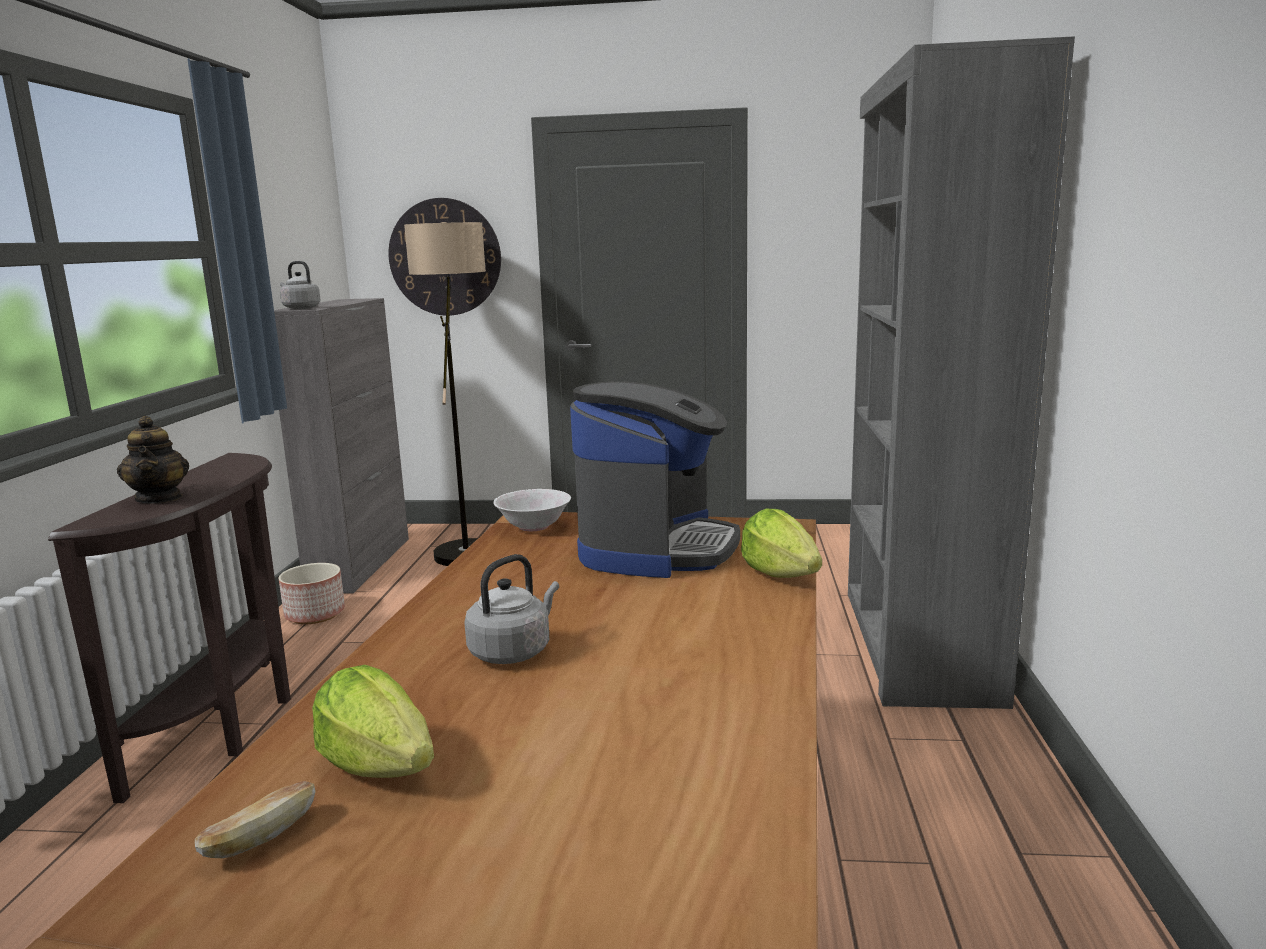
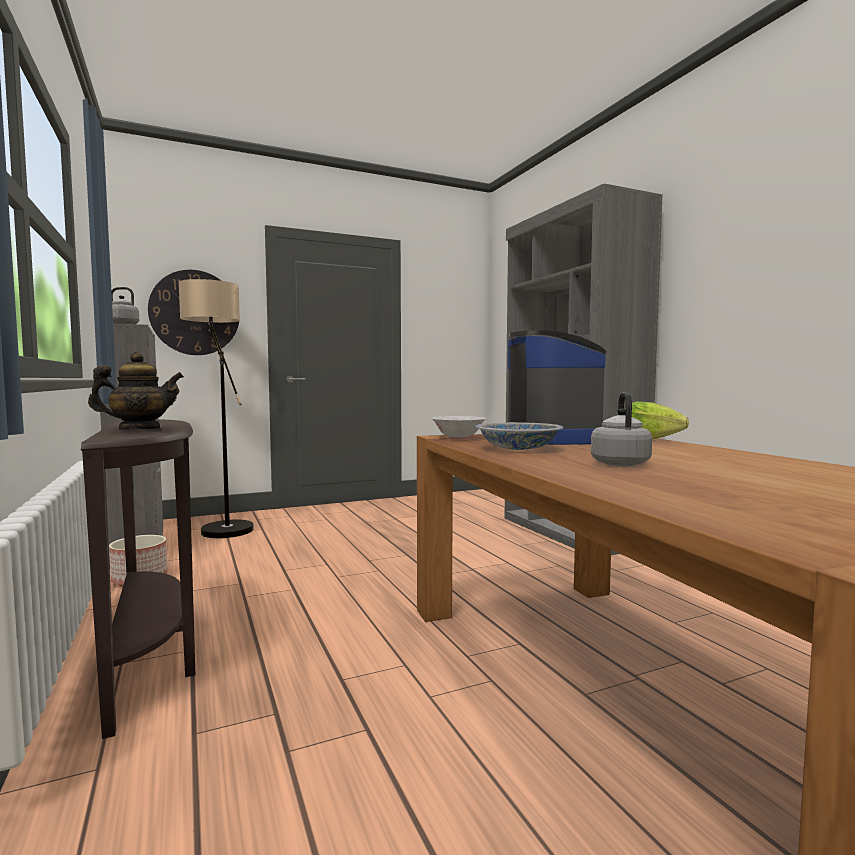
camera: 30 degrees left, 10 degrees down
(160, 498) = (139, 430): teapot -> teapot turned 60 degrees counterclockwise
(261, 839) = (767, 519): bread -> none
(379, 765) = (713, 494): lettuce -> none
(514, 578) = (518, 449): none -> bowl

